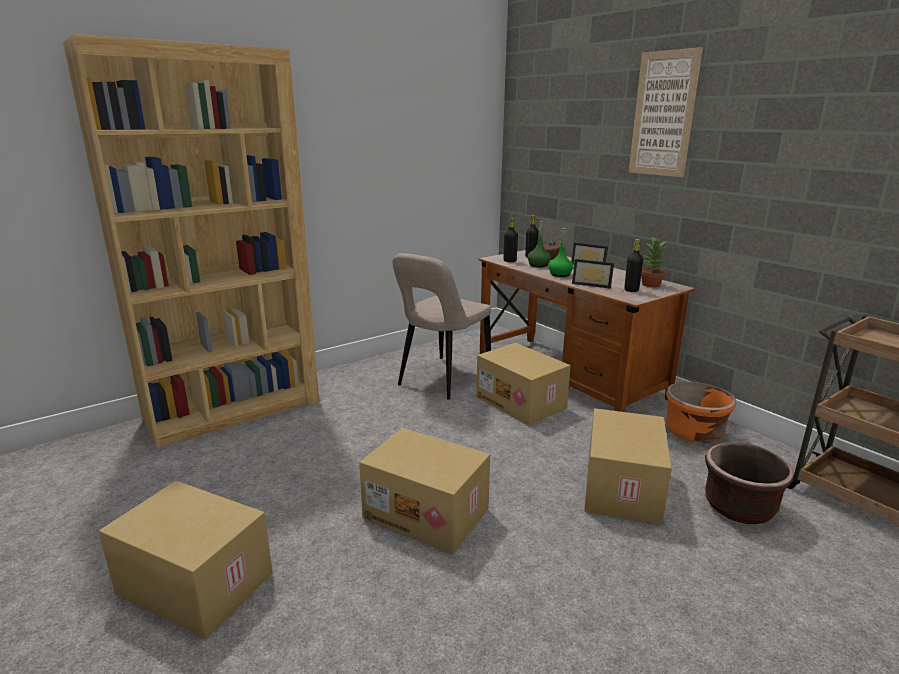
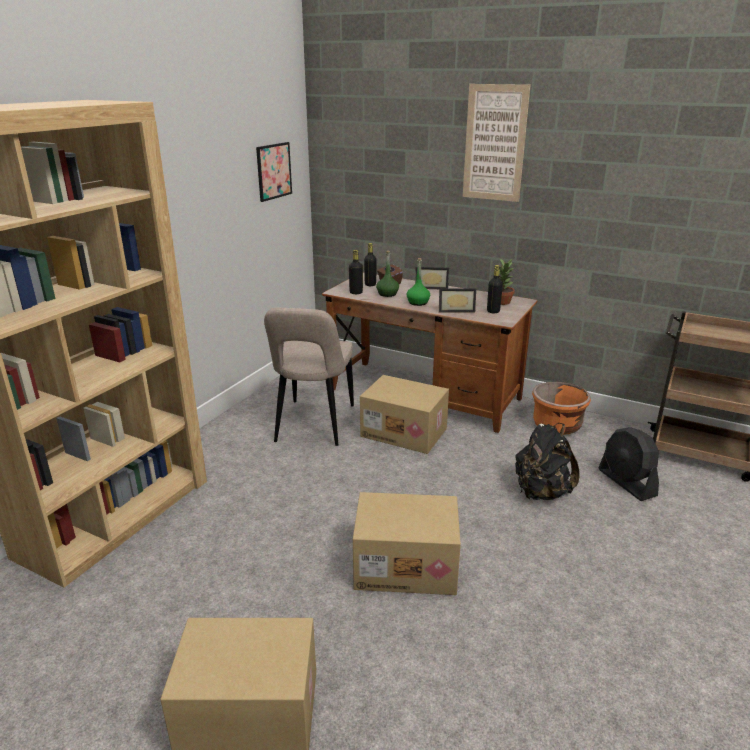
camera: 25 degrees left, 5 degrees up
(458, 143) = (274, 171): none -> picture
(624, 489) = (541, 492): cardboard box -> black backpack
(739, 507) = (626, 483): brown planter -> black fan

